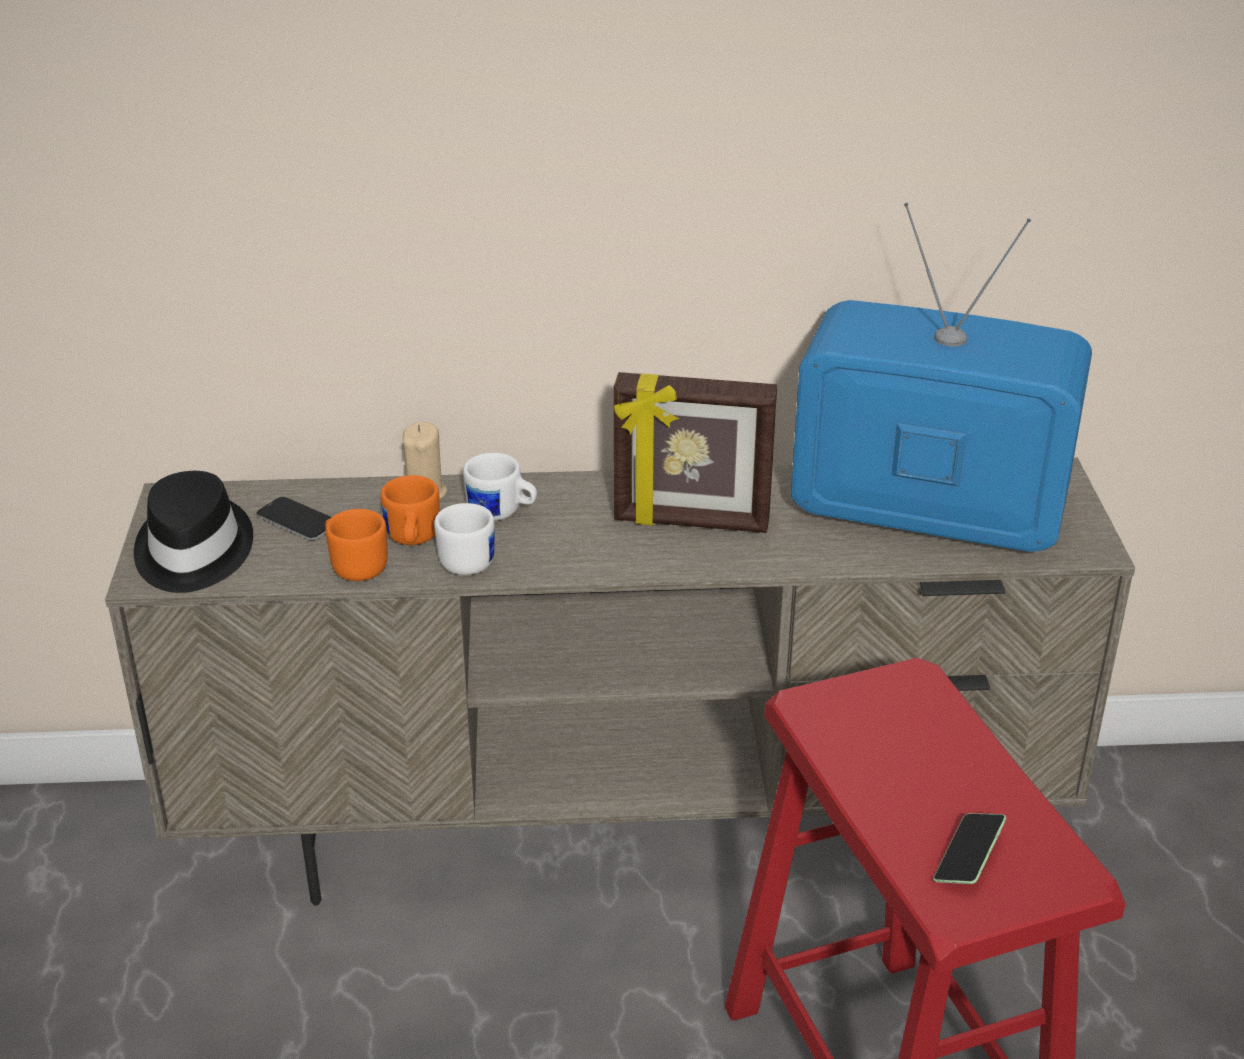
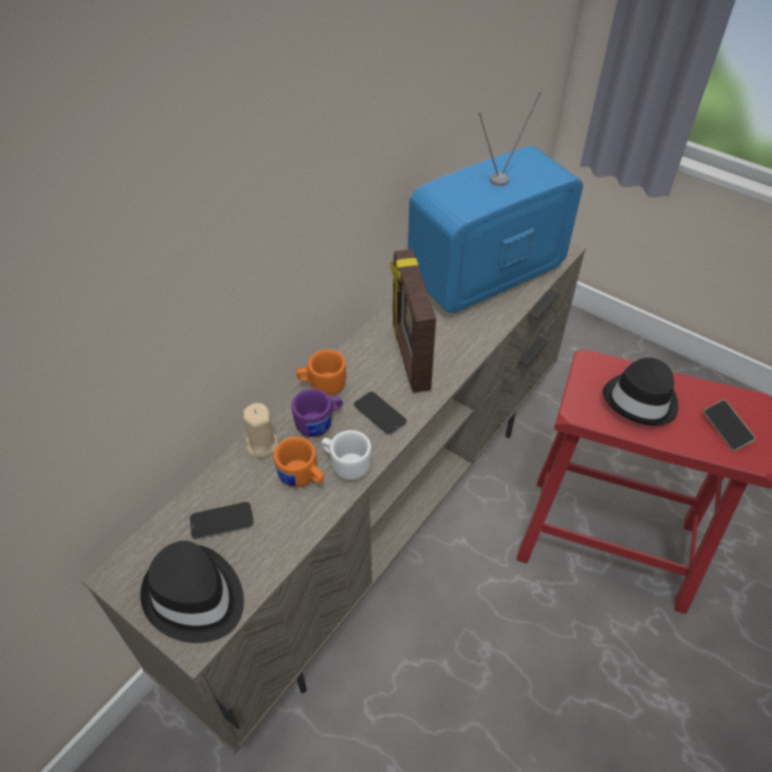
camera: 50 degrees left, 15 degrees up
(355, 565) = (299, 520): orange mug -> orange mug (322, 385)
(501, 513) = (320, 424): white mug -> purple mug
(571, 545) = (380, 414): none -> phone
(691, 522) = (409, 357): picture frame -> picture frame turned 120 degrees clockwise
(909, 753) = (641, 400): none -> black hat

